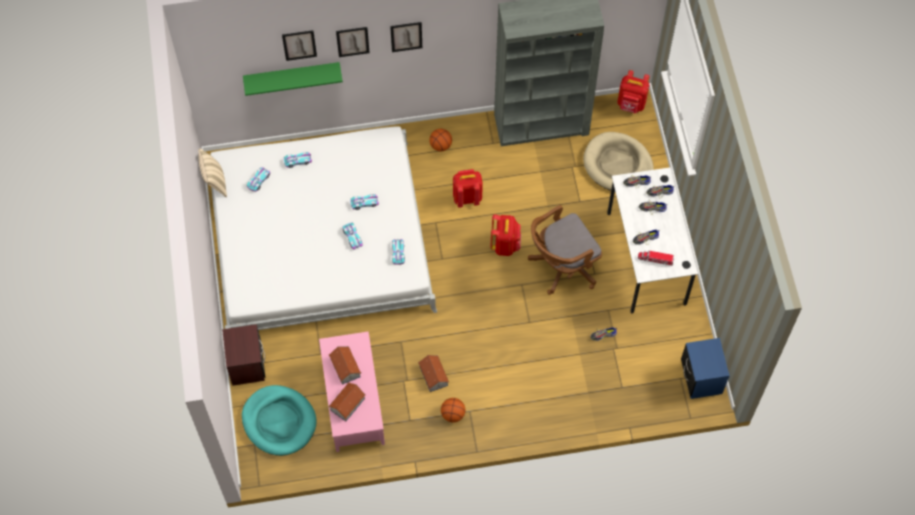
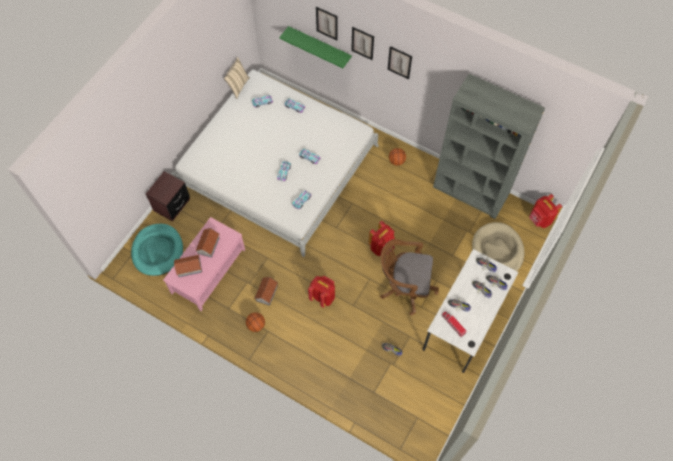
camera: 40 degrees right, 0 degrees up
(467, 197) = (384, 202): red backpack -> red backpack (323, 296)
(701, 377) = (431, 428): blue nightstand -> none

